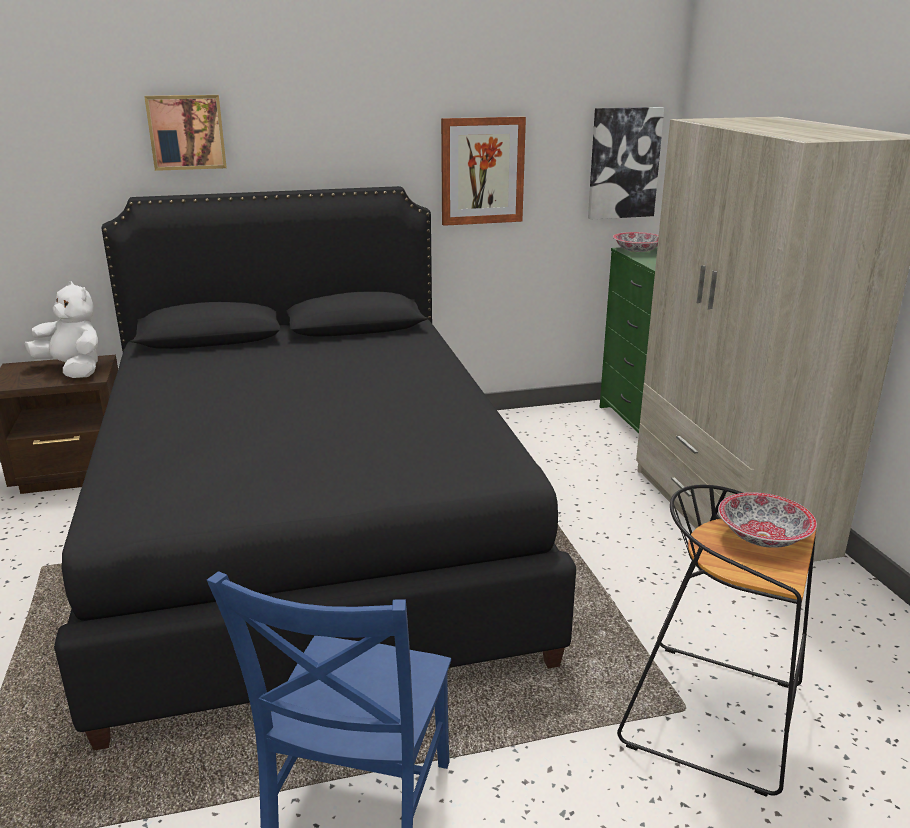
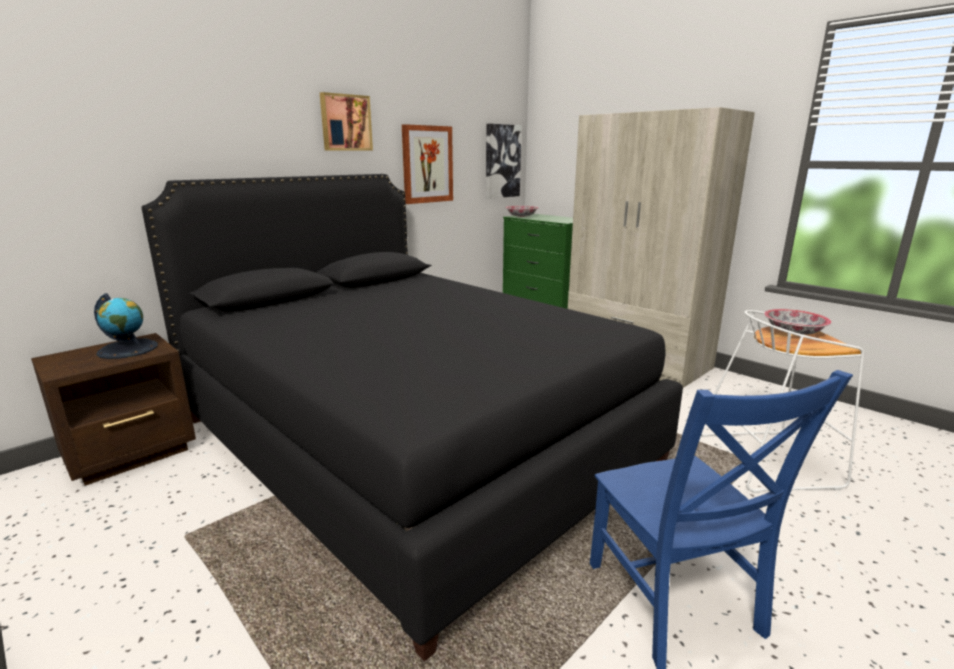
camera: 30 degrees left, 5 degrees down
(73, 370) = (128, 349): white plush toy -> globe
(186, 132) = (214, 124): picture -> picture (345, 123)
(716, 715) = (767, 459): black stool -> white stool

